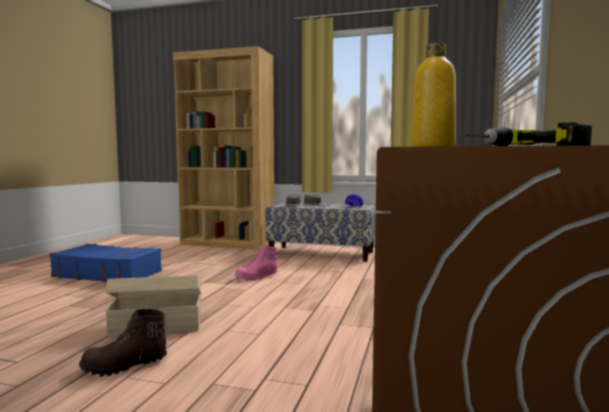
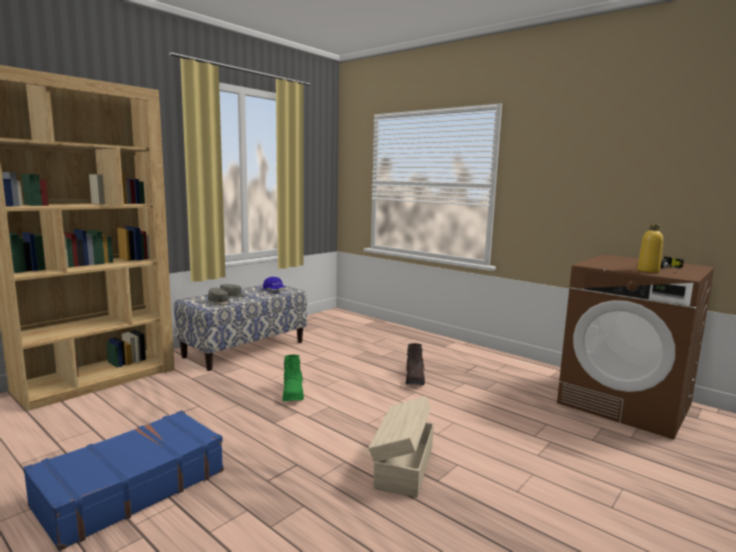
camera: 65 degrees left, 5 degrees up
(125, 366) = (494, 490): brown boot -> brown boot (414, 379)
(257, 277) = (293, 394): pink boot -> green boot

